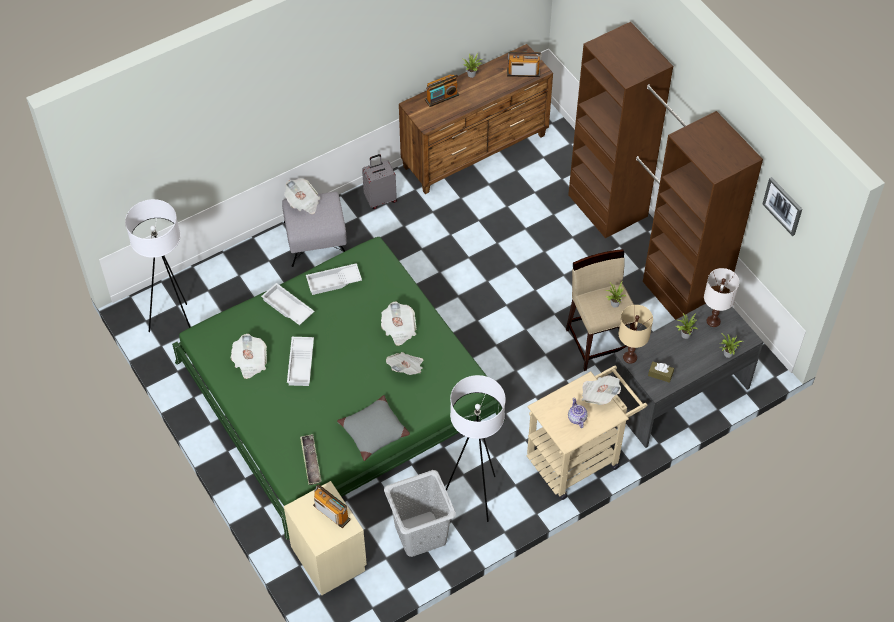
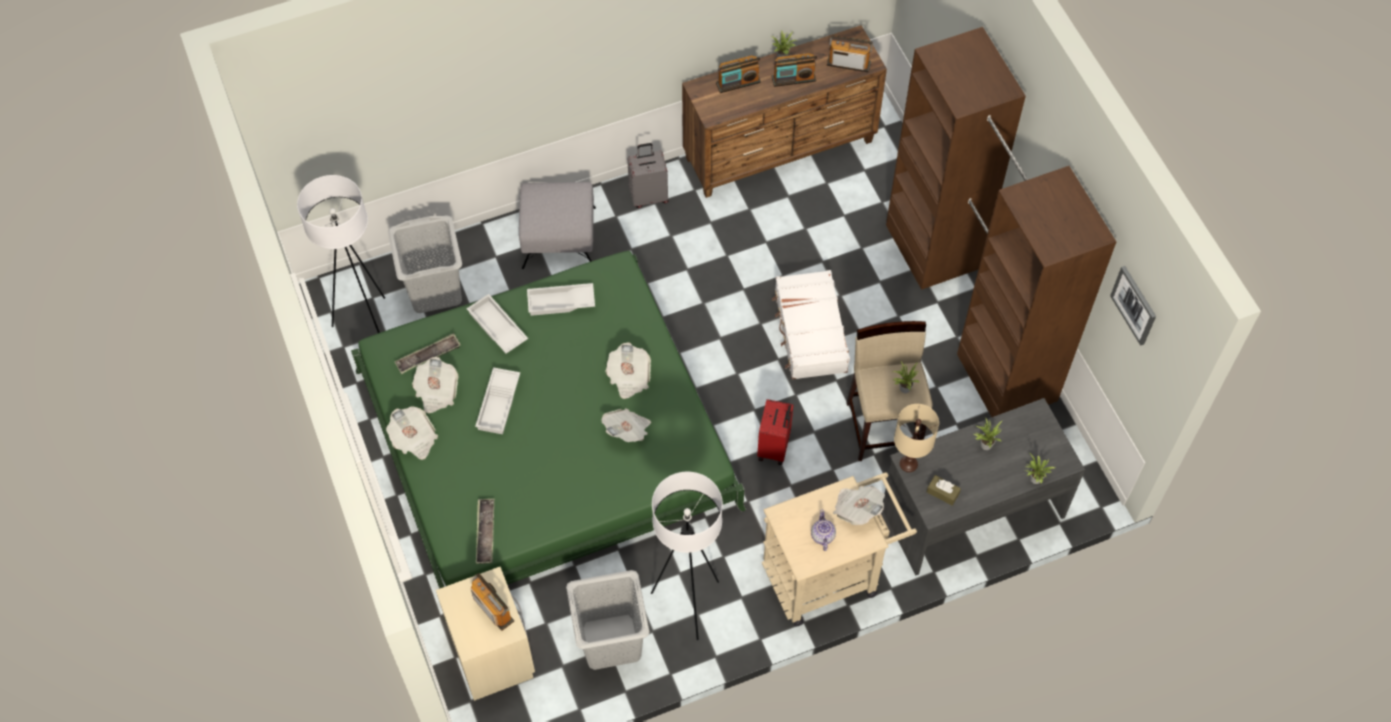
camera: 10 degrees right, 5 degrees up
(226, 292) = (435, 289): none -> grey laundry basket
(238, 336) = (428, 356): none -> tray
(303, 202) = (545, 191): newspaper -> newspaper (414, 439)
(374, 432) = (571, 507): grey pillow -> none
(483, 89) = (793, 79): none -> radio
(517, 370) = (775, 447): none -> red suitcase
(526, 281) = (809, 332): none -> white suitcase
(713, 321) = (1026, 431): white table lamp -> none

